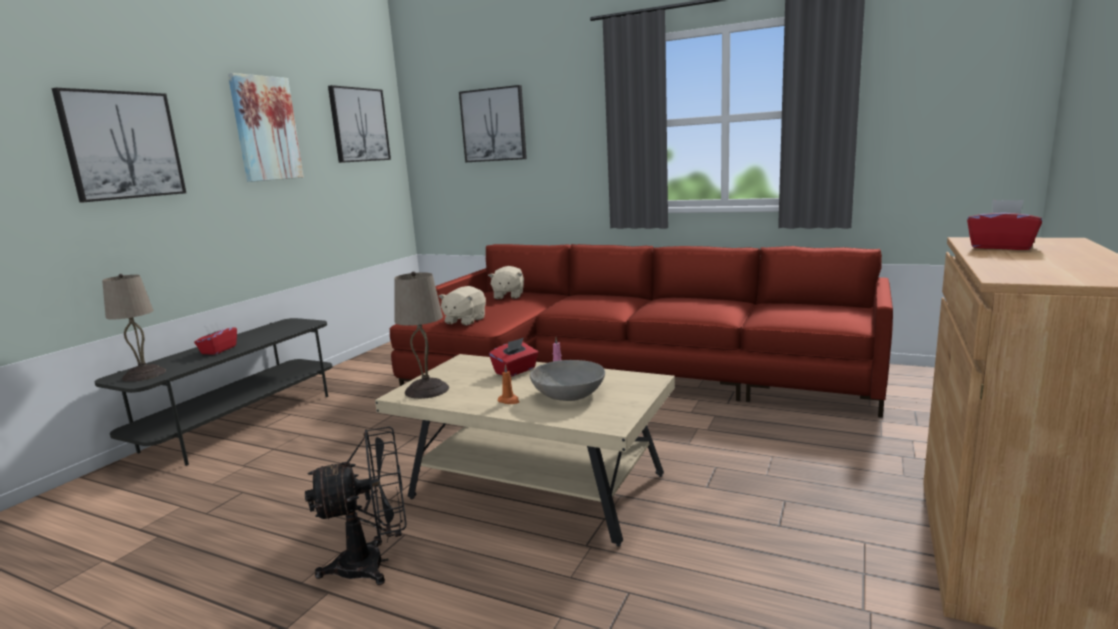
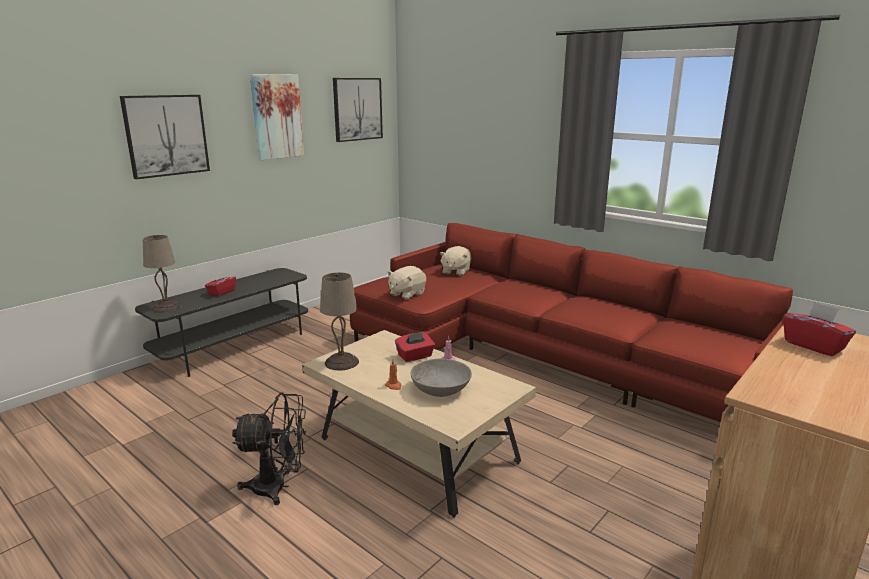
camera: 15 degrees right, 5 degrees up
(493, 125) = (468, 117): picture -> none

